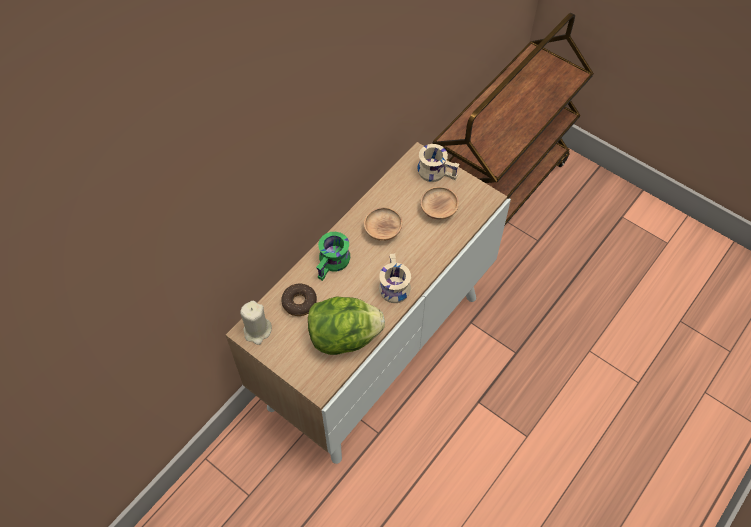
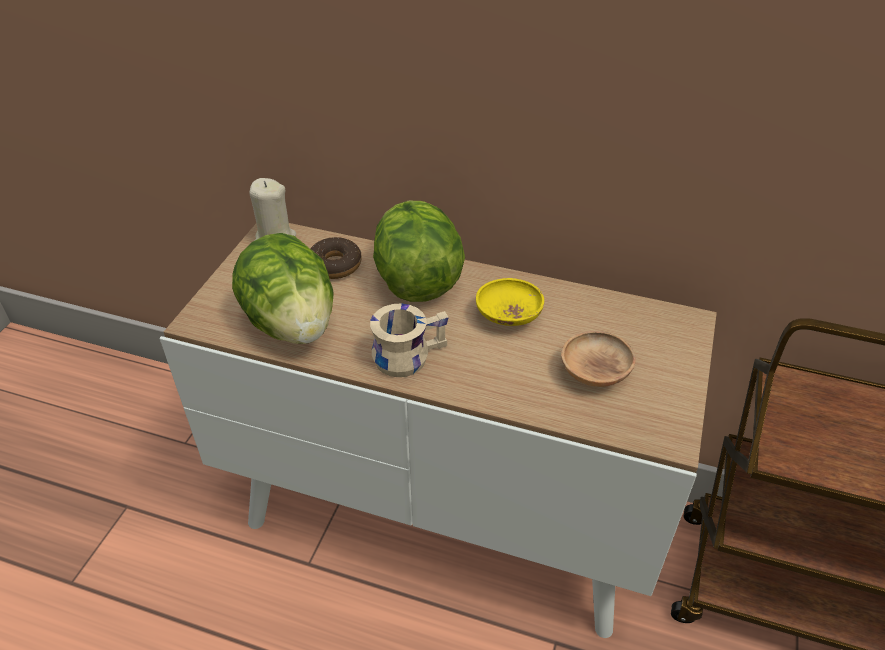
camera: 70 degrees right, 15 degrees down
(334, 264) = (417, 281): green mug -> lettuce
(383, 230) = (508, 316): brown bowl -> yellow bowl
(437, 171) = (675, 351): beige mug -> none

